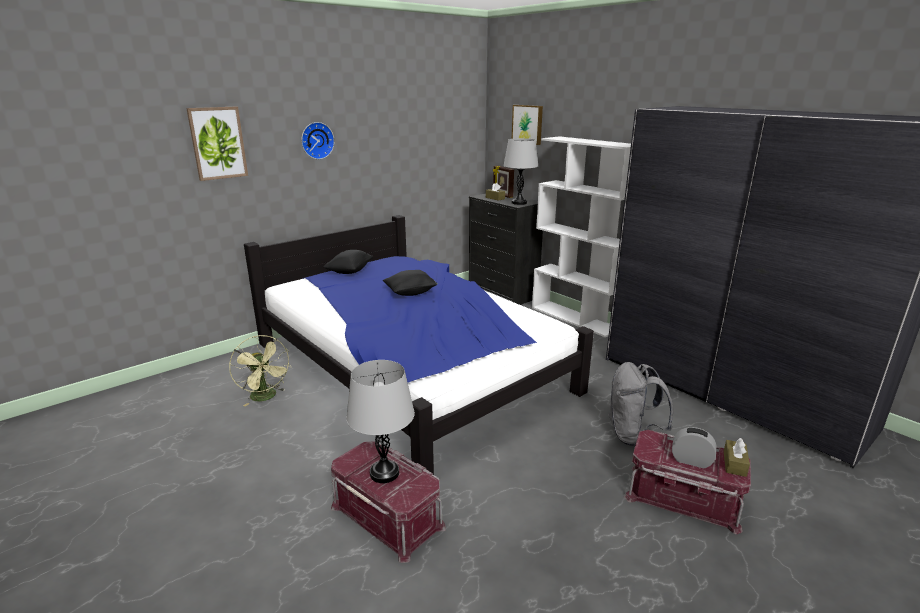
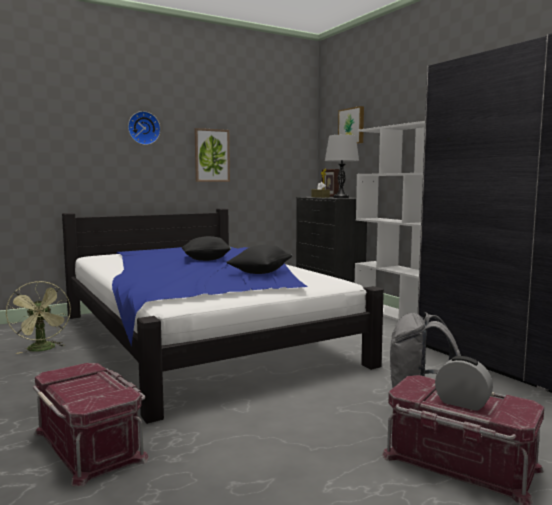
camera: 10 degrees right, 15 degrees down
(218, 143) = (48, 119): picture -> picture (211, 155)
(349, 271) = (162, 249): black pillow -> black pillow (260, 272)
(384, 473) = (87, 385): grey table lamp -> none
(734, 464) = (519, 408): brown tissue box -> none

